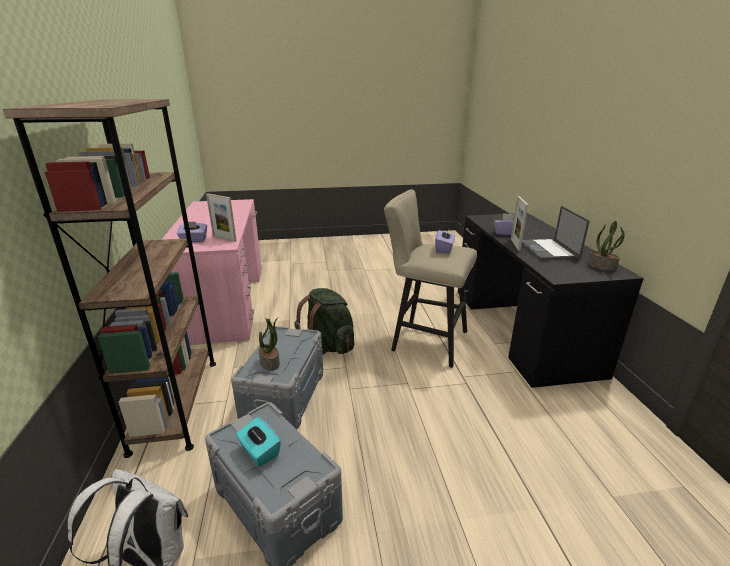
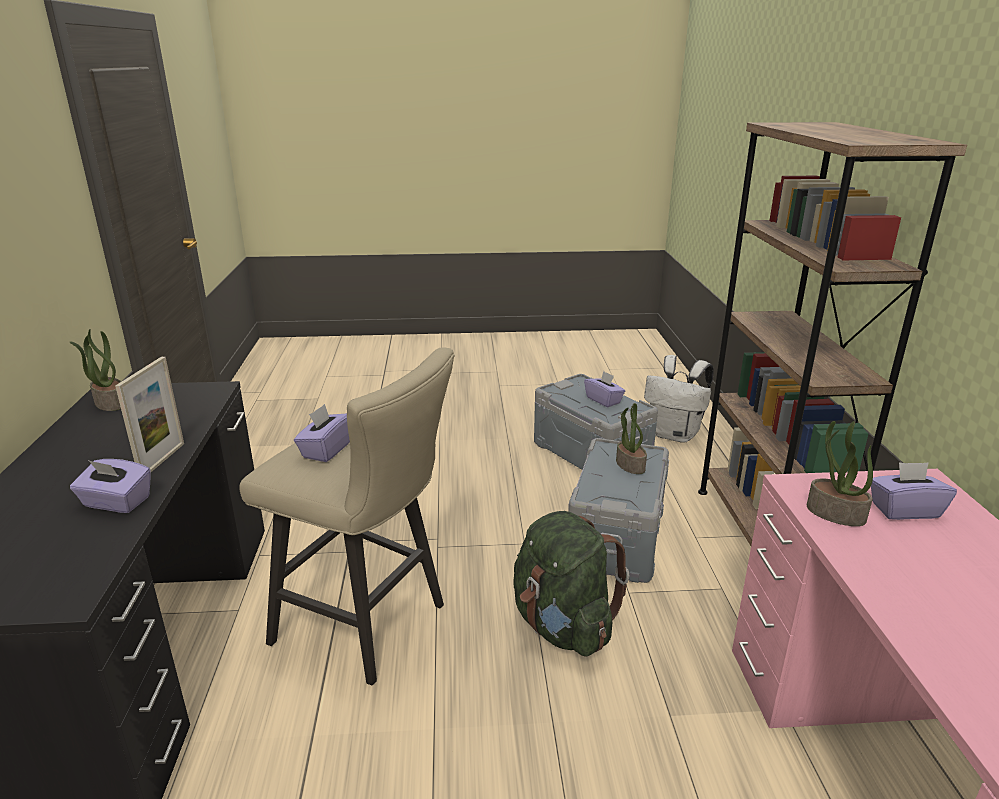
camera: 175 degrees left, 0 degrees up
(224, 238) = (834, 514): picture frame -> potted plant
(259, 452) = (603, 400): turquoise tissue box -> purple tissue box
(548, 250) = (125, 441): laptop -> none

